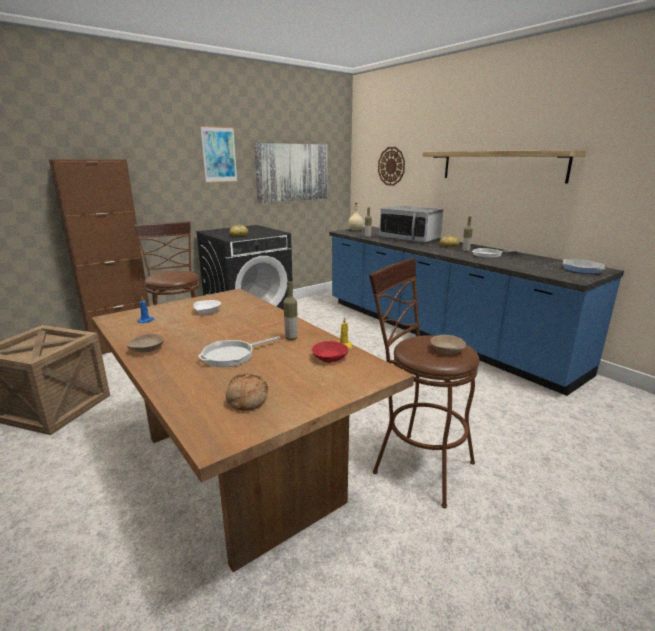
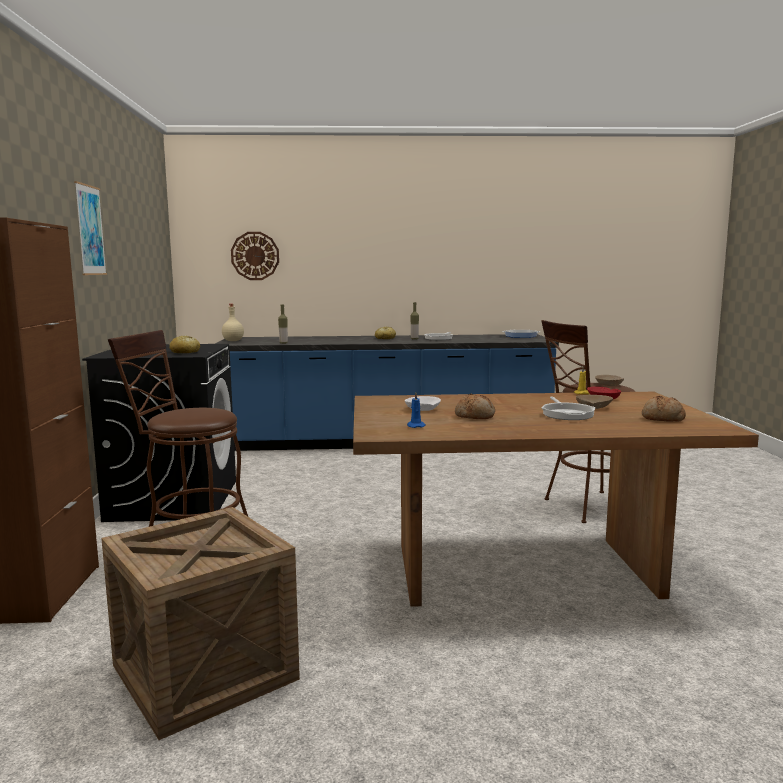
camera: 55 degrees left, 10 degrees down
(146, 349) = (513, 431): beige bowl -> beige bowl (593, 407)
(195, 329) = (475, 416): none -> bread
(291, 338) = (546, 400): bottle -> none
(292, 172) = (140, 263): picture -> none
(409, 239) = (327, 339): microwave -> none
(501, 165) = (410, 252): shelf -> none

